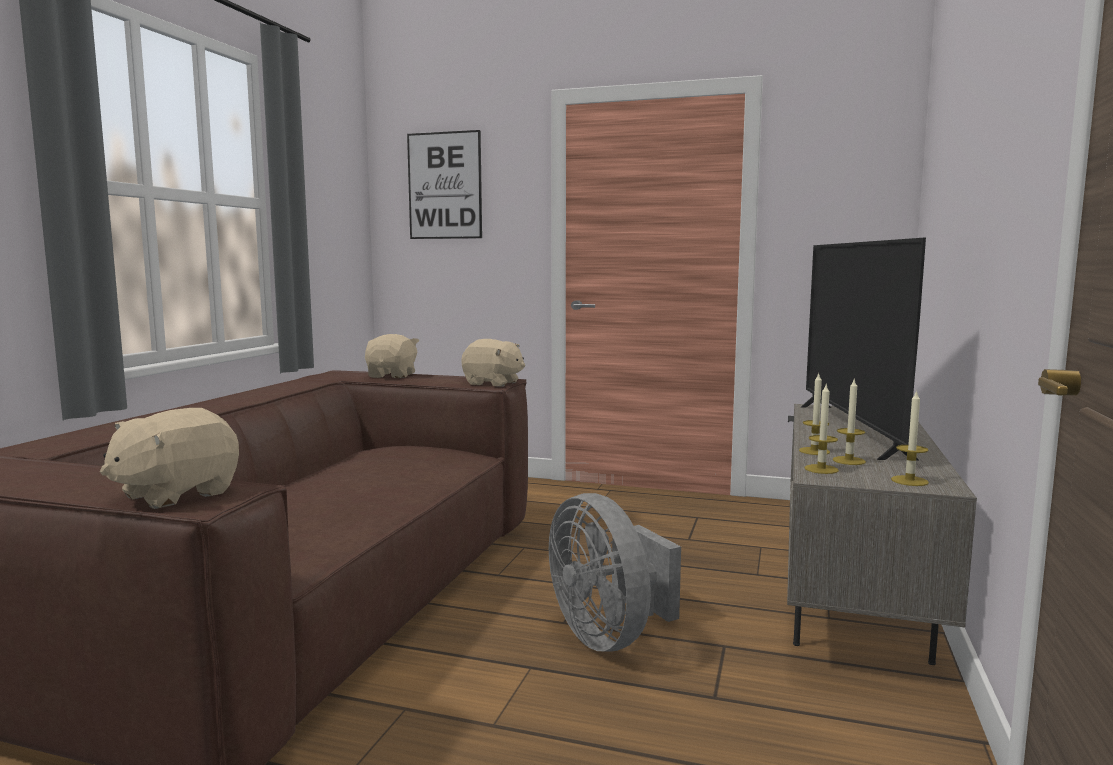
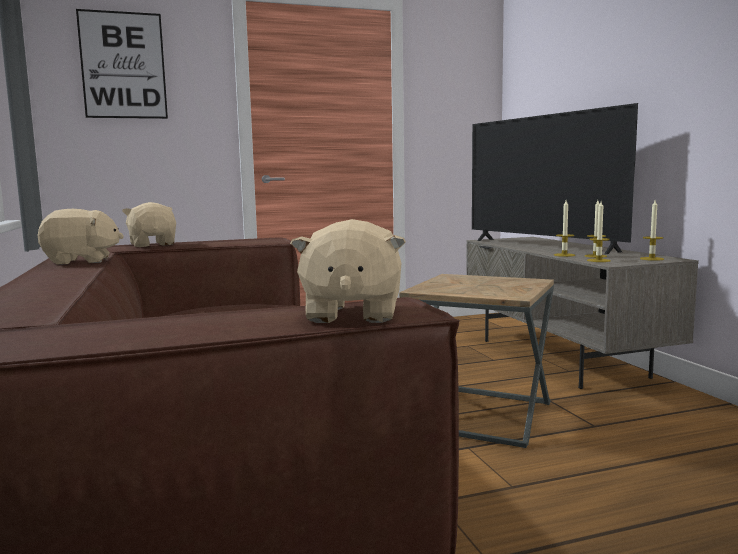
camera: 35 degrees left, 0 degrees up
(493, 383) = (267, 241): beige plush toy -> beige plush toy (81, 261)
(609, 636) = (479, 415): grey fan -> brown side table

